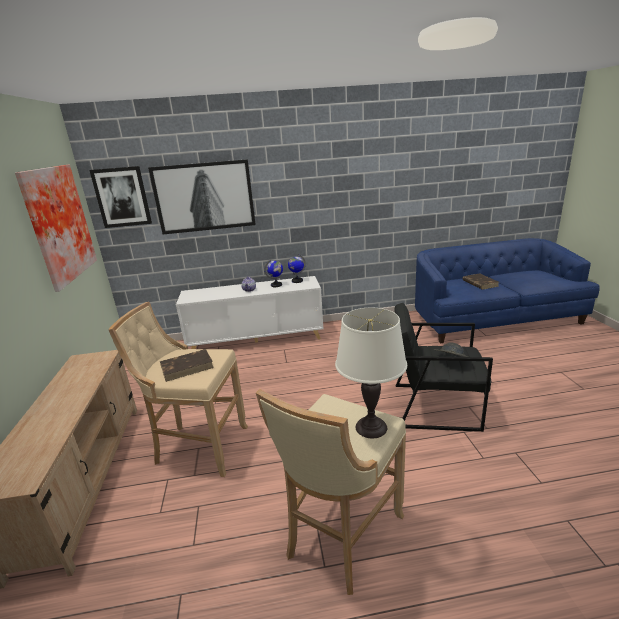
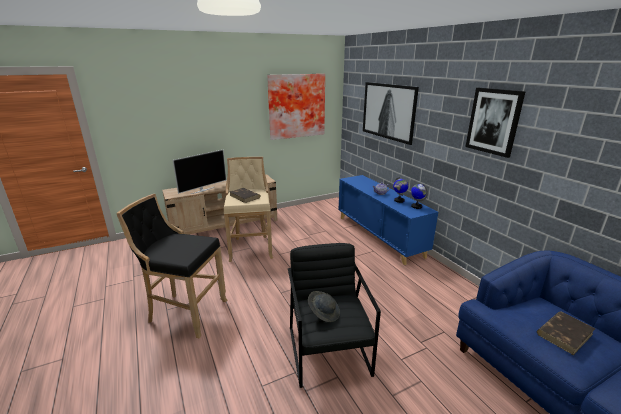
camera: 70 degrees right, 0 degrees up
(54, 431) = (202, 190): none -> television
(122, 197) = (354, 99): picture -> picture (493, 121)
(256, 340) = (379, 236): white cabinet -> blue cabinet
(340, 536) = (185, 312): beige stool -> black stool
(371, 427) = (179, 256): white table lamp -> none

